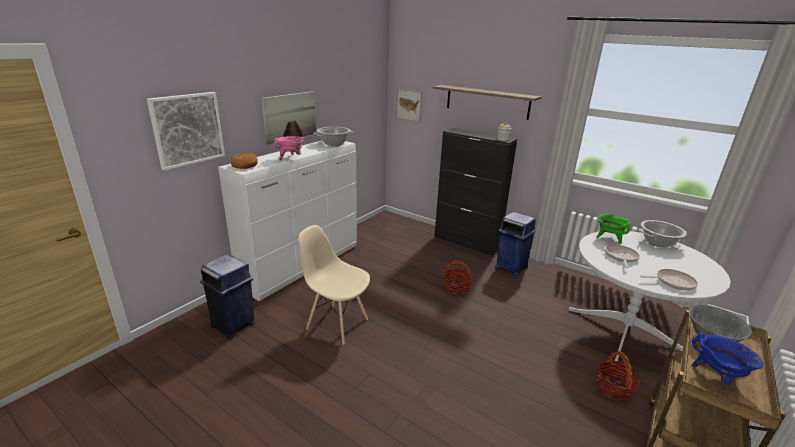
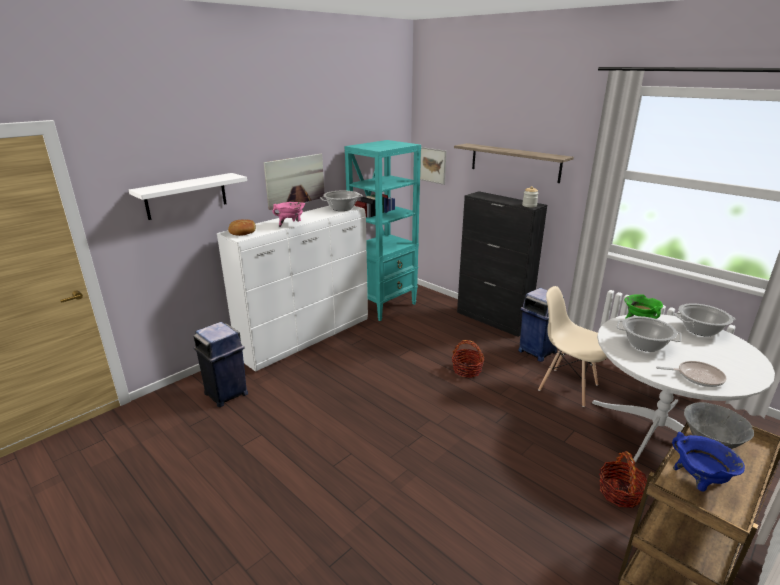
camera: 10 degrees right, 0 degrees up
(187, 129) = (186, 196): picture -> white shelf
(337, 323) = (329, 399): beige chair -> beige chair (567, 387)
(368, 233) = (384, 305): none -> turquoise bookcase
(620, 257) = (644, 345): frying pan -> cooking pot

